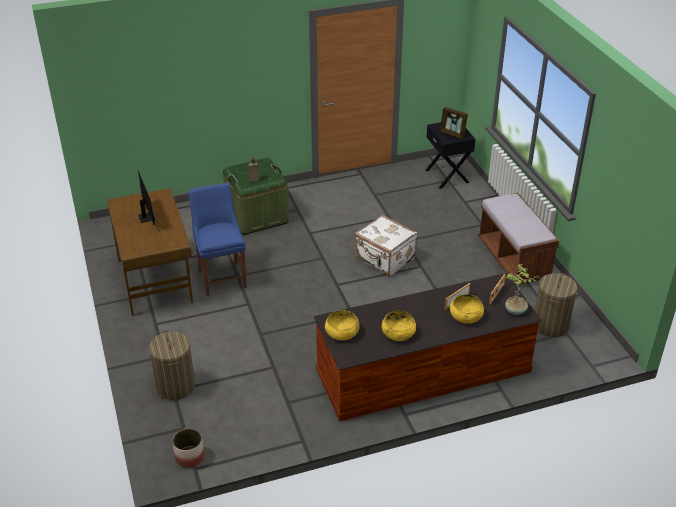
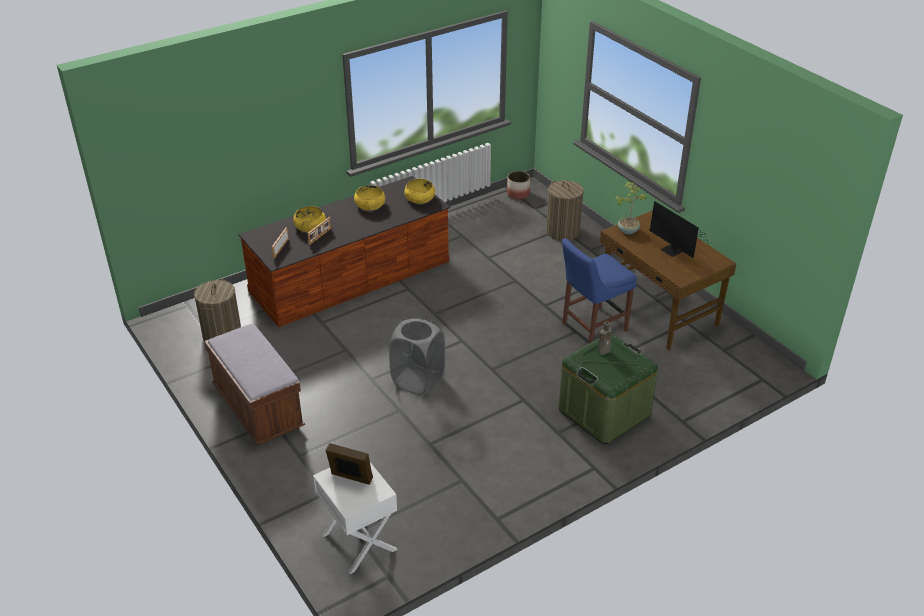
camera: 165 degrees right, 0 degrees up
(222, 276) = (591, 327): blue chair -> blue chair turned 90 degrees clockwise
(384, 259) = (418, 380): white suitcase -> grey laundry basket
(447, 176) = (358, 542): black nightstand -> white nightstand
(516, 311) = (262, 237): potted plant -> potted plant (627, 230)

